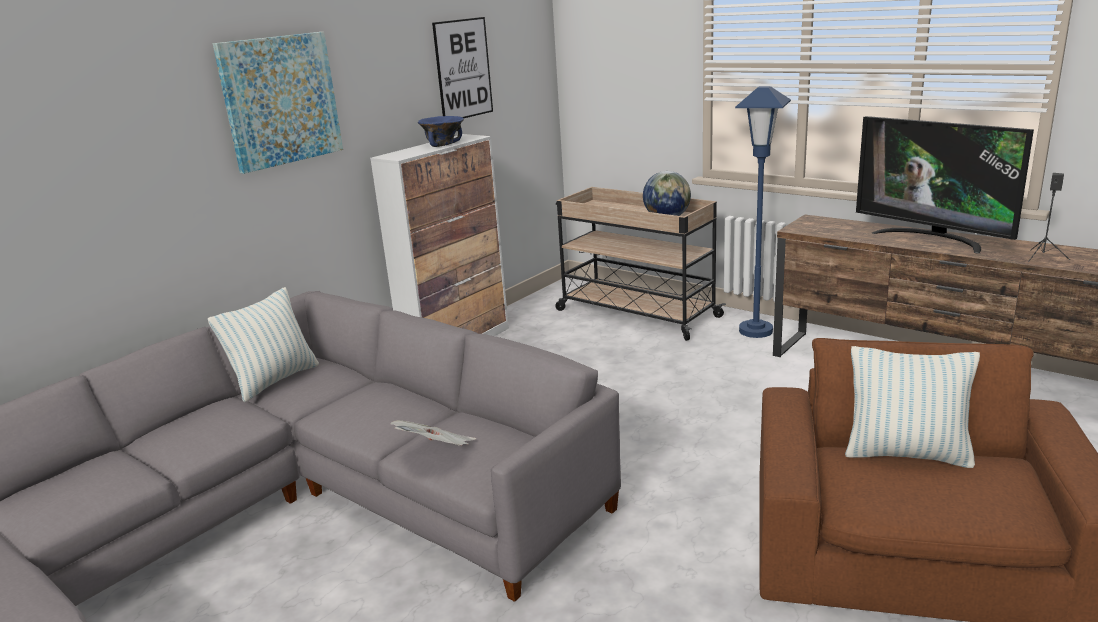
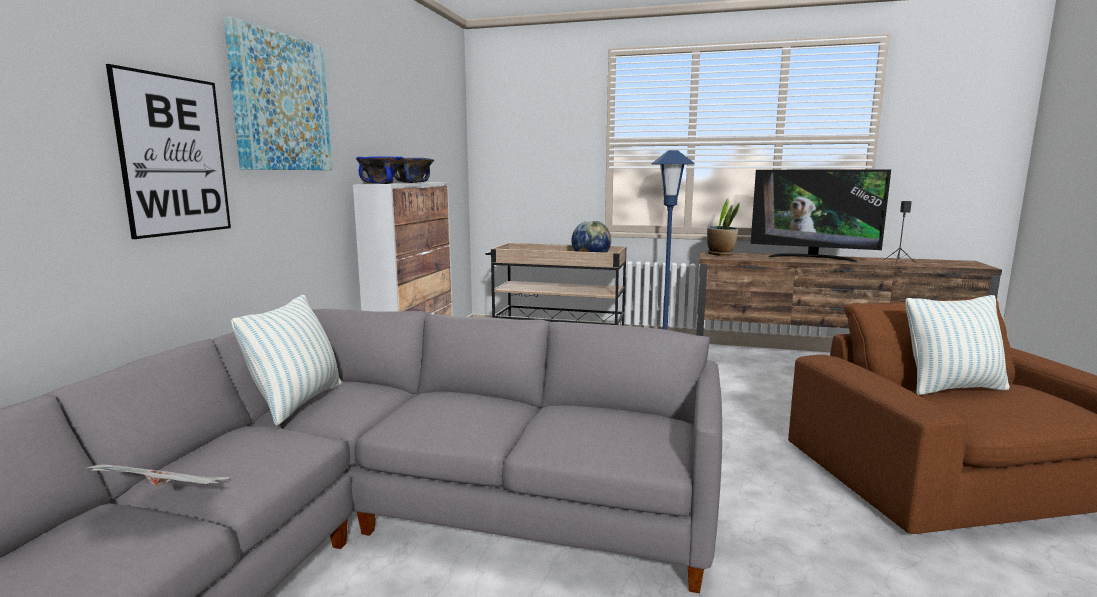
camera: 25 degrees left, 10 degrees down
(399, 155) = (382, 183): none -> blue bowl
(437, 451) = (576, 437): newspaper -> newspaper (168, 502)
(463, 69) = (415, 125): picture -> picture (174, 155)
(820, 222) = (720, 254): none -> potted plant

